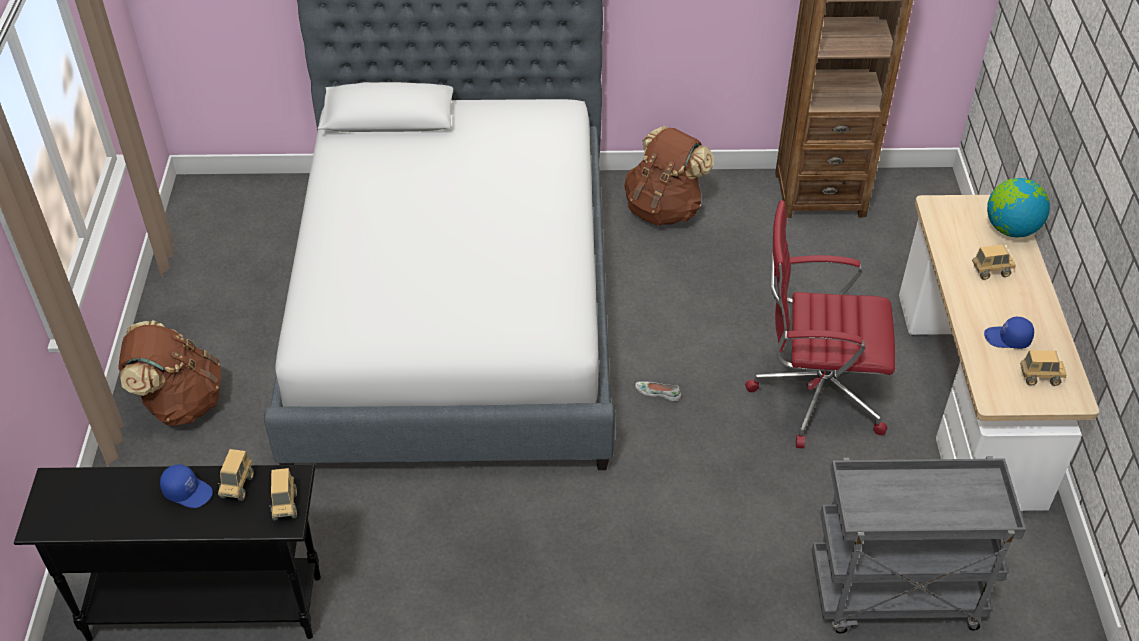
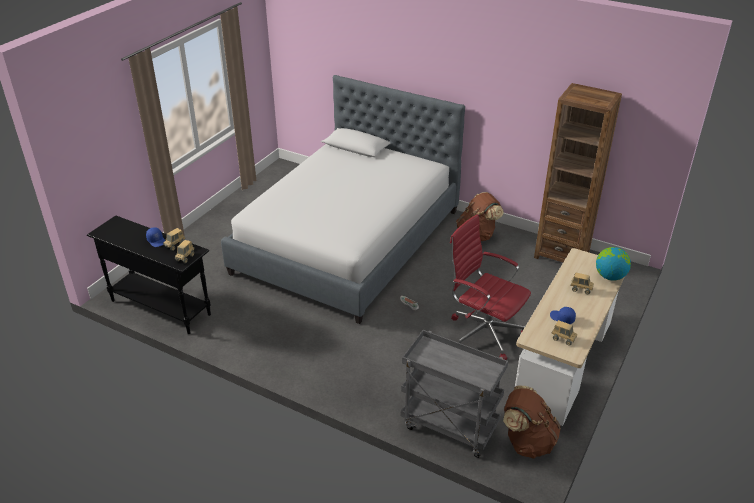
camera: 30 degrees right, 10 degrees down
(180, 402) = (212, 235): brown backpack -> brown backpack (527, 441)

